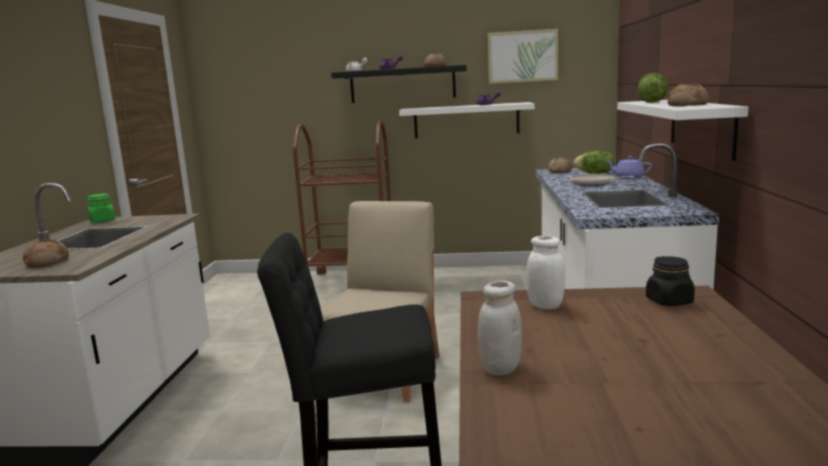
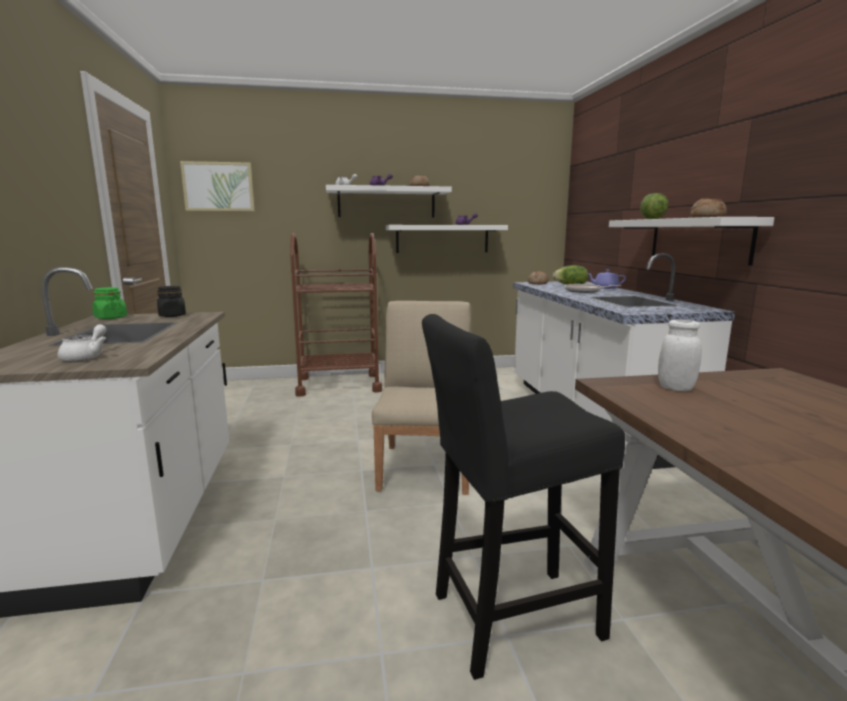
camera: 15 degrees left, 0 degrees up
(46, 262) = (86, 357): bread -> white teapot
(402, 84) = (386, 203): black shelf -> white shelf
(500, 368) = (732, 448): white jar -> none
(522, 56) = (492, 185): picture -> picture (218, 187)
(669, 301) = (775, 381): black jar -> black jar (172, 315)

